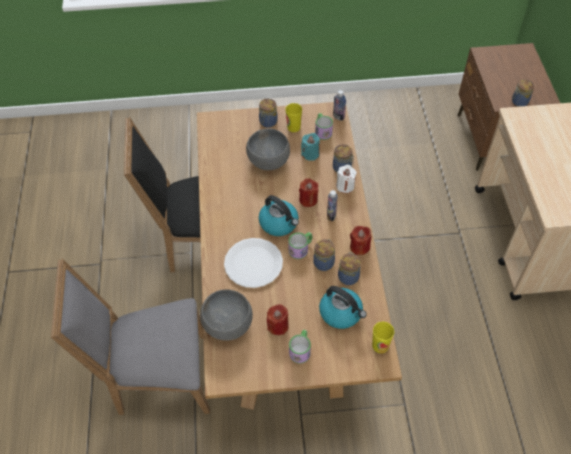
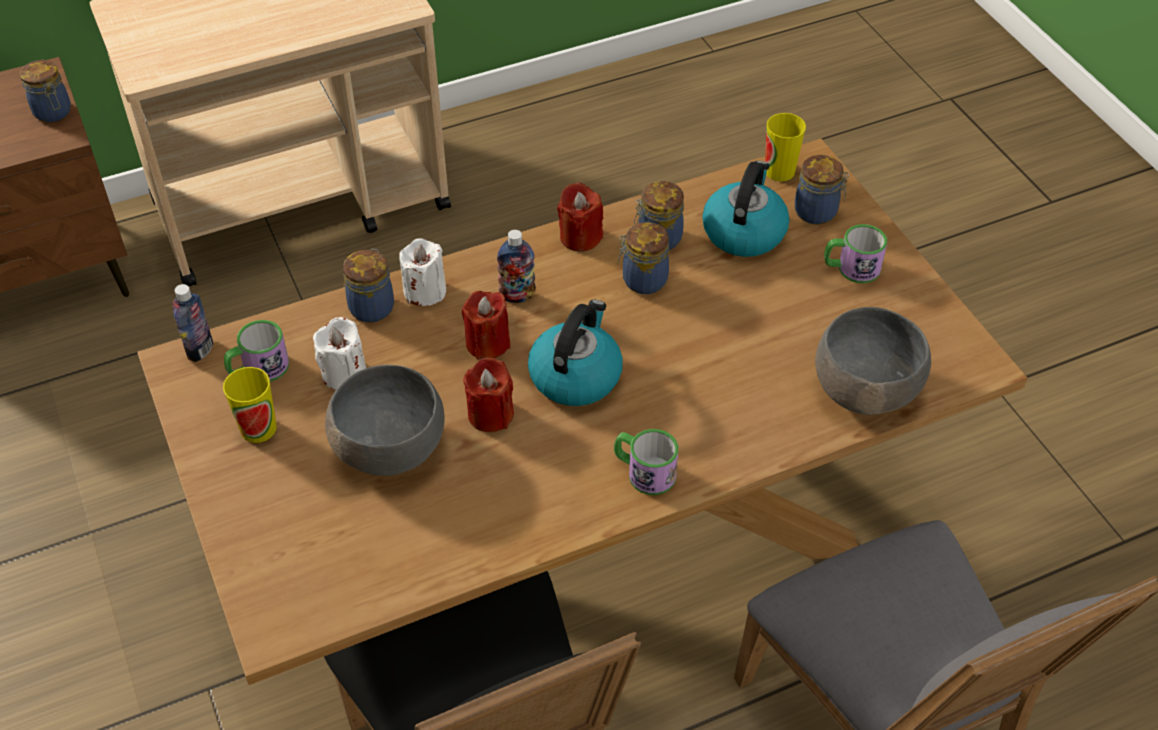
camera: 110 degrees left, 5 degrees down
(253, 263) = (701, 389): white plate -> none
(268, 122) = (252, 488): jar -> jar (817, 212)
(278, 326) = (823, 312): red candle -> red candle (490, 414)
(301, 249) = (626, 323): mug -> mug (644, 472)
(310, 154) = (344, 373): turquoise candle -> white candle

